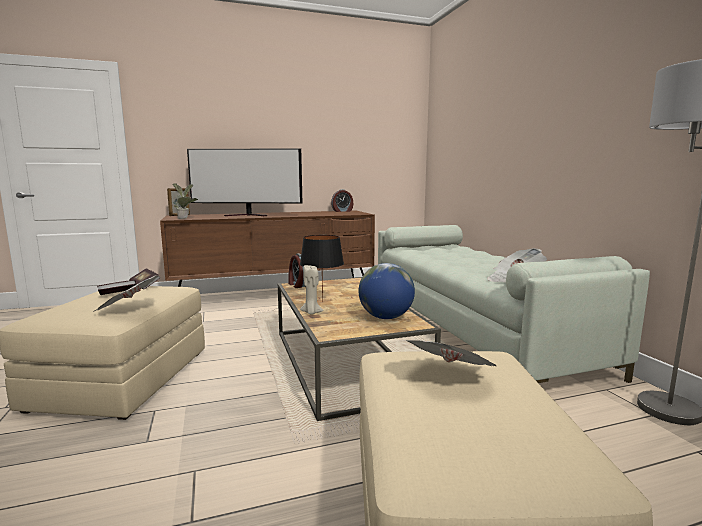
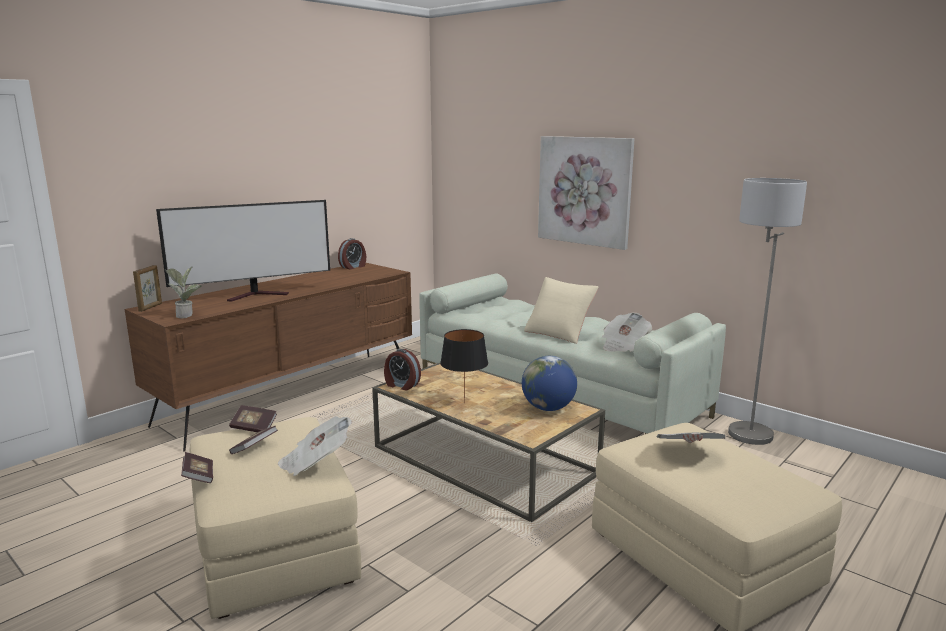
camera: 30 degrees left, 5 degrees up
(57, 302) = (199, 477): none -> book
(311, 312) = (476, 419): beige candle -> none
(465, 266) = (559, 333): none -> beige pillow
(523, 141) = (584, 191): none -> picture

